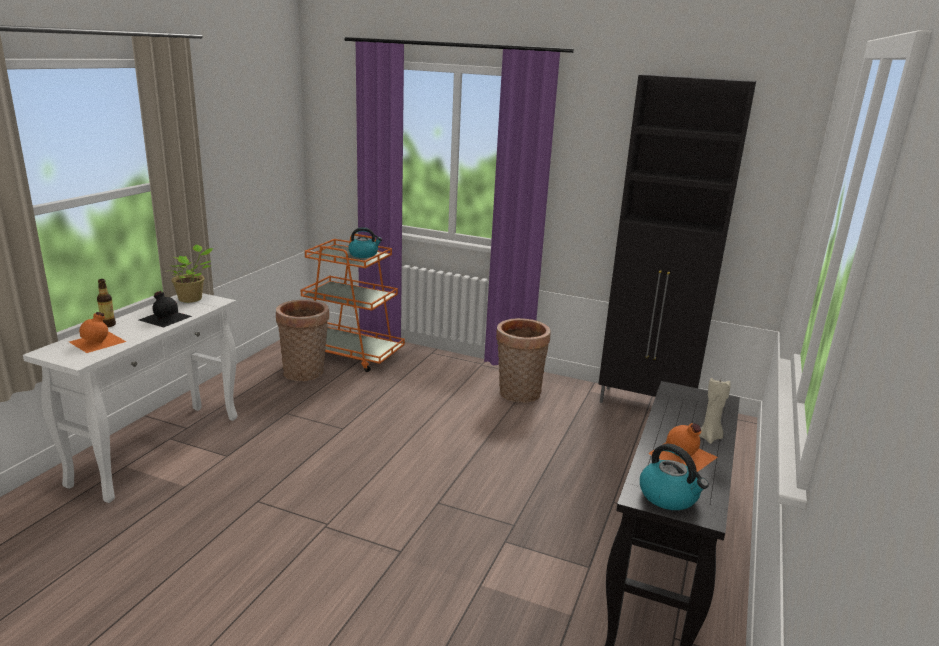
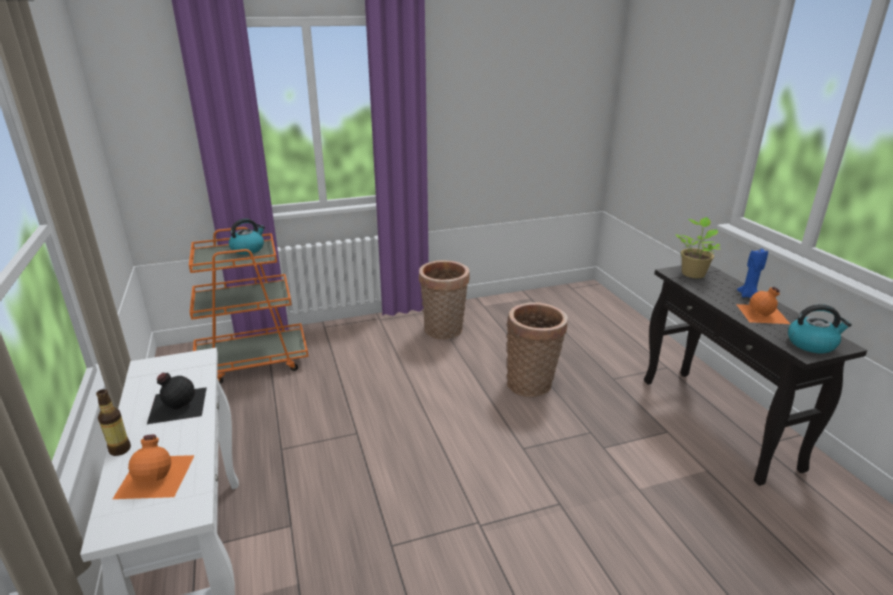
camera: 40 degrees left, 5 degrees up
(192, 299) = (161, 368): potted plant -> potted plant (693, 273)
(305, 374) = (237, 401): basket -> basket (532, 384)
(646, 405) = (530, 299): black cabinet -> none
(709, 438) = (748, 295): beige candle -> blue candle

